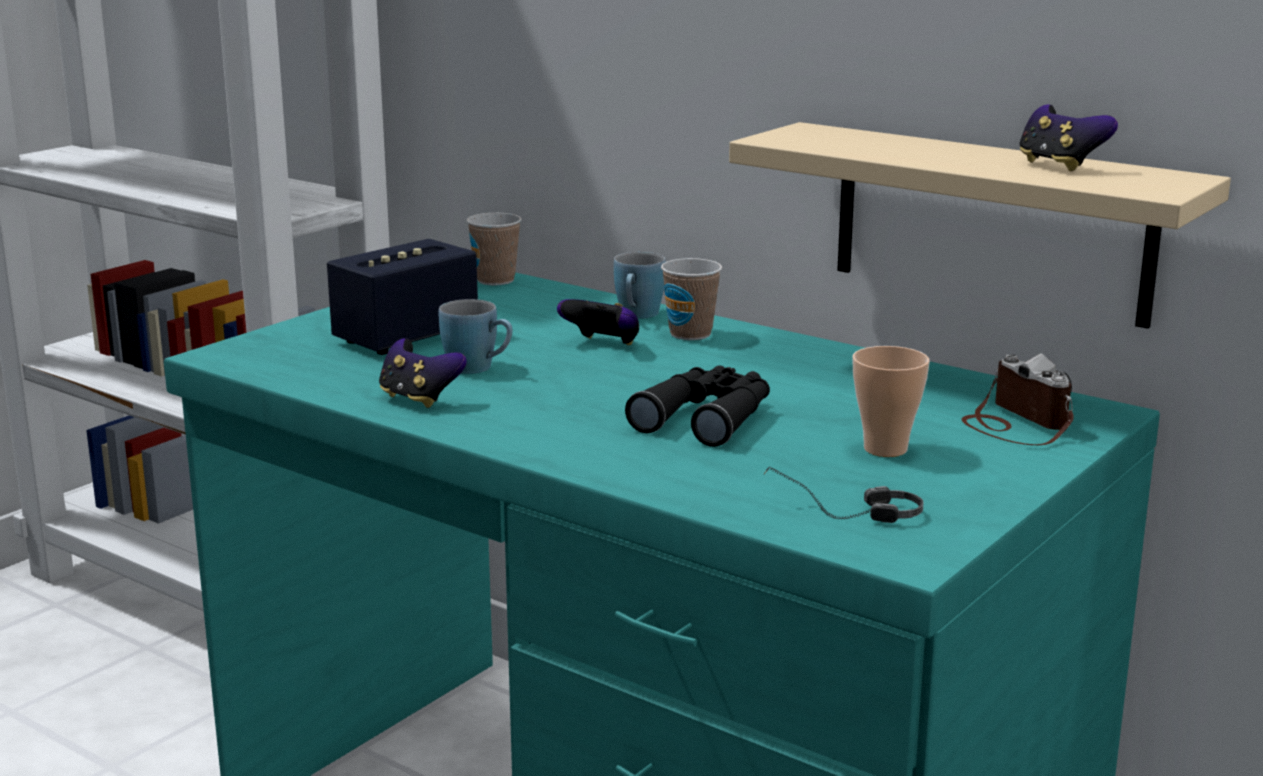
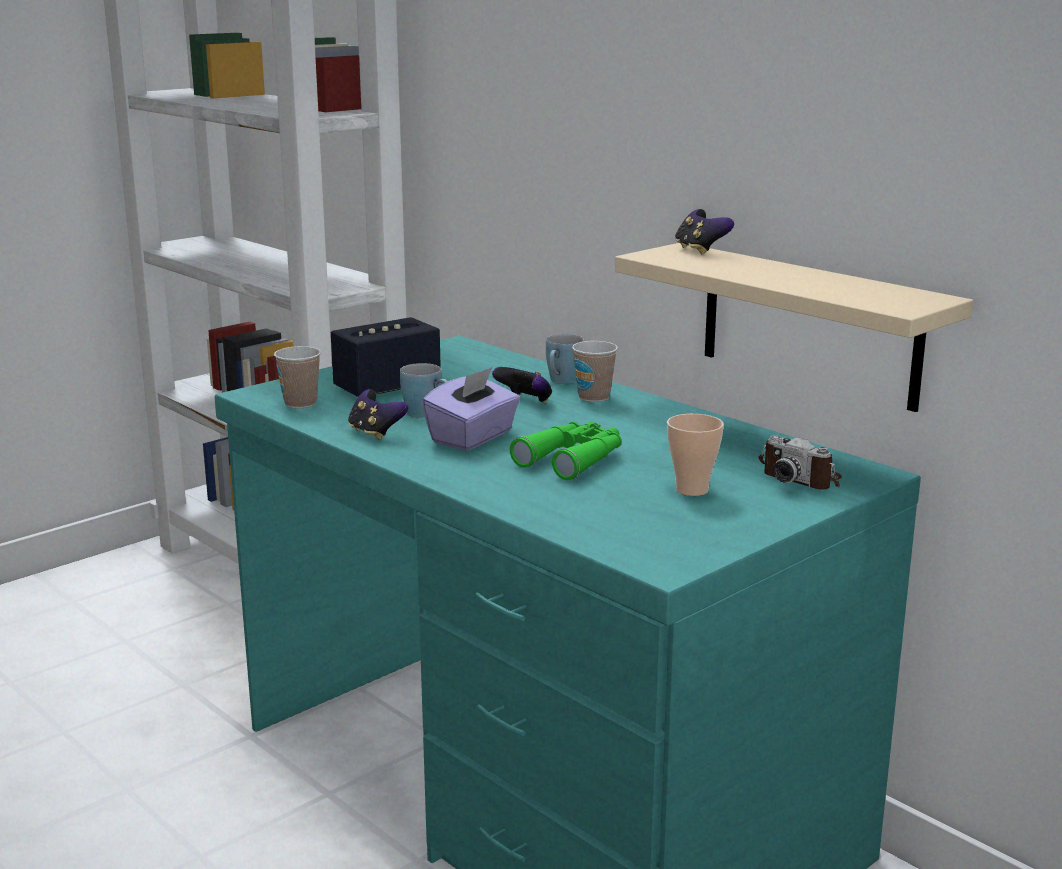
camera: 10 degrees right, 0 degrees up
(495, 280) = (471, 349): cup -> cup (300, 403)
(557, 397) = (473, 437): none -> purple tissue box
(707, 418) = (573, 459): black binoculars -> green binoculars
(843, 514) = (634, 534): headphones -> none
(1016, 424) = (802, 478): camera -> camera turned 150 degrees clockwise
(1059, 165) = (847, 284): game controller -> game controller (700, 250)

